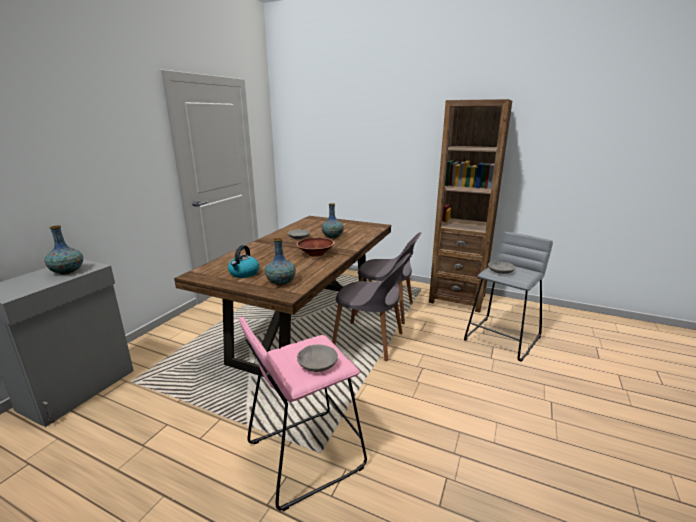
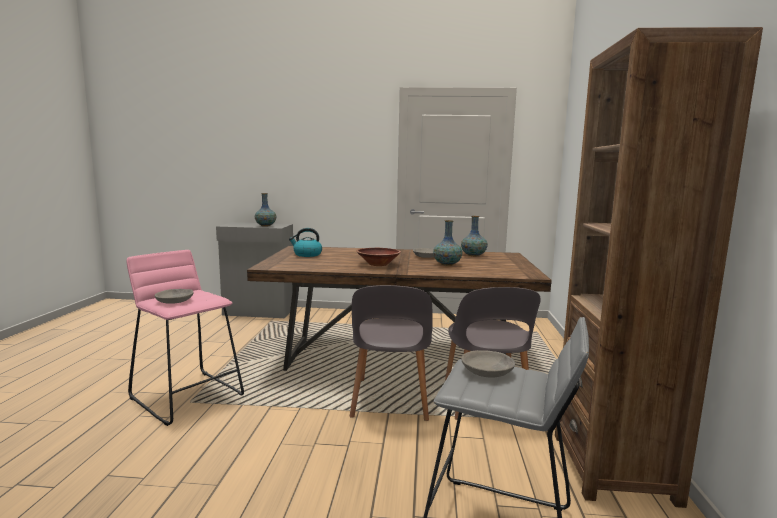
camera: 70 degrees right, 10 degrees down
(281, 282) = (292, 263): vase -> vase (473, 255)

